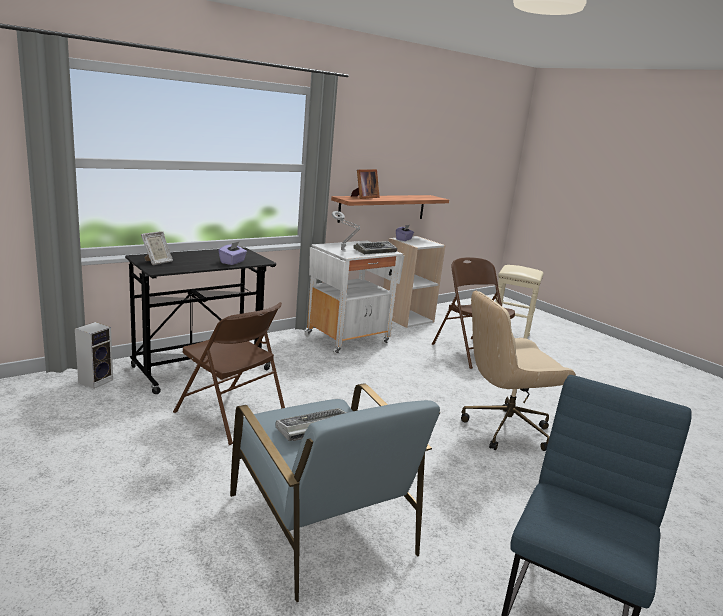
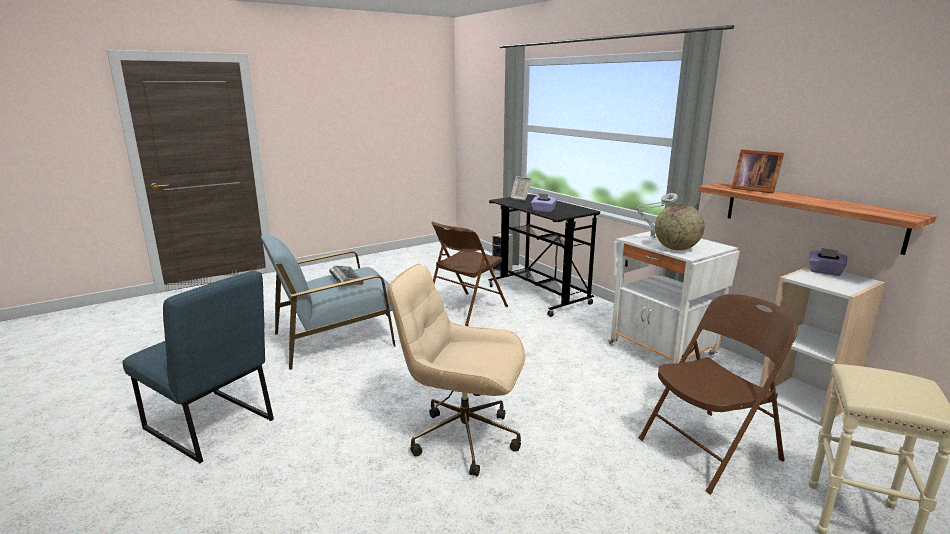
camera: 95 degrees right, 0 degrees up
(375, 251) = (676, 249): keyboard -> globe
(503, 430) = (461, 438): beige office chair -> beige office chair turned 60 degrees counterclockwise

